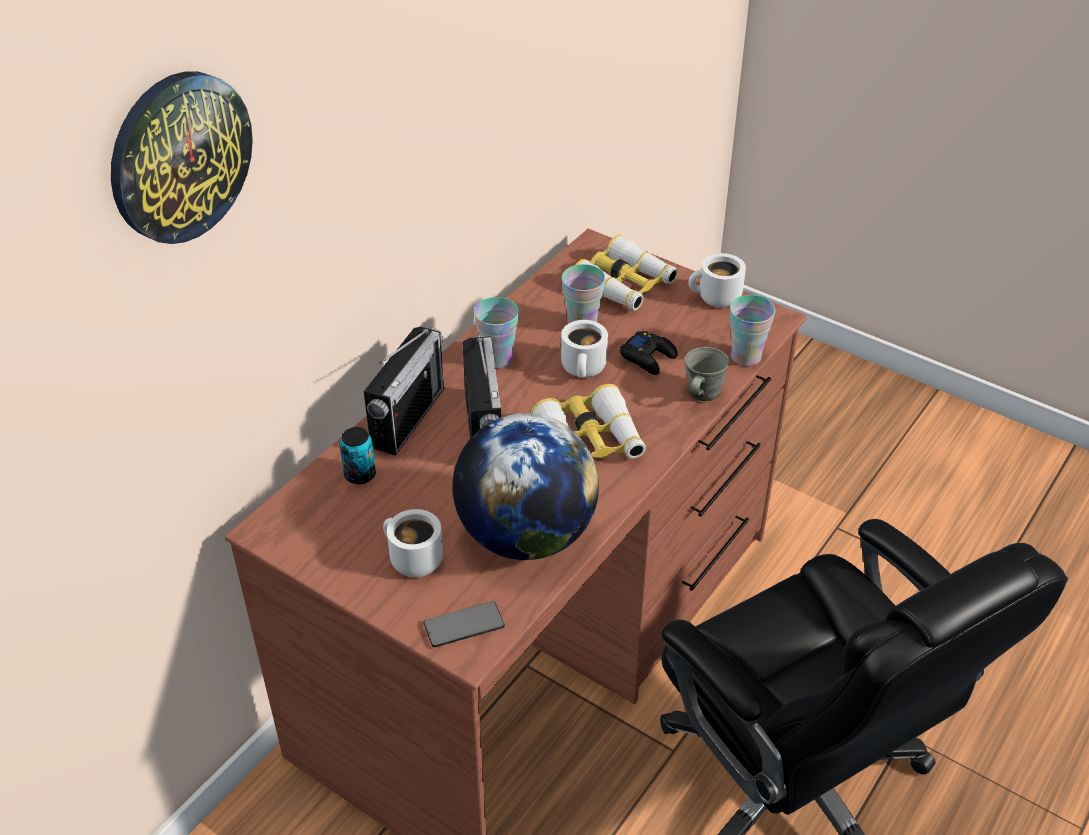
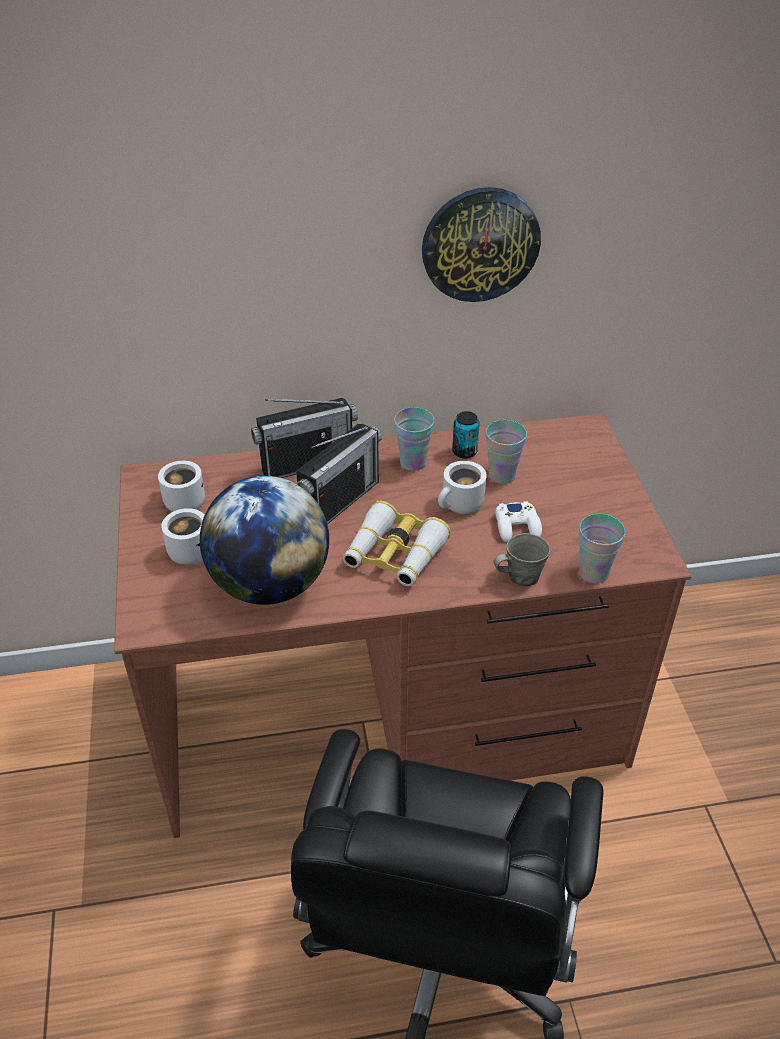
camera: 45 degrees right, 0 degrees up
(180, 157) = (107, 154): wall clock -> wall clock (480, 244)
(360, 474) = (233, 479): can -> can (464, 452)
(464, 625) = (159, 610): phone -> none
(624, 285) = (572, 467): binoculars -> none
(648, 357) = (517, 526): black game controller -> white game controller
(716, 299) = (631, 518): white mug -> white mug (181, 502)

